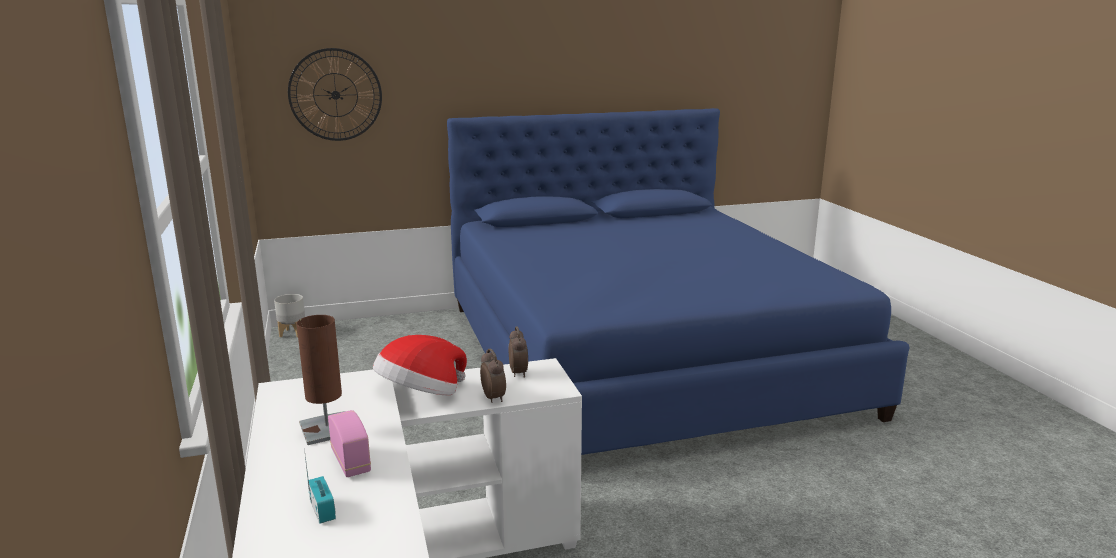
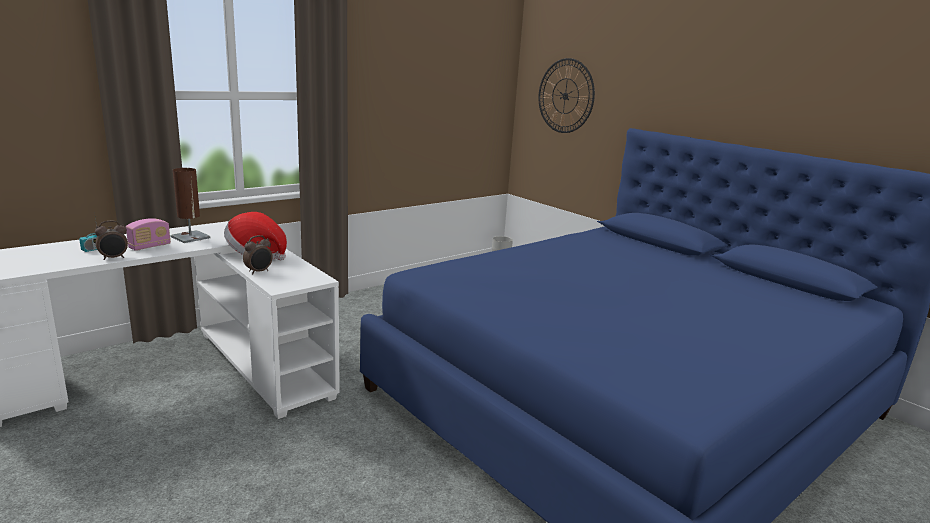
camera: 65 degrees right, 0 degrees up
(519, 373) = (303, 273): alarm clock -> alarm clock (114, 258)

